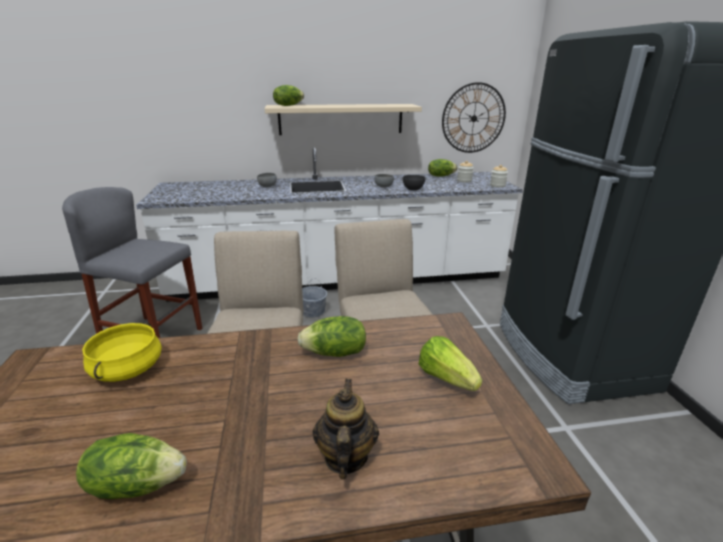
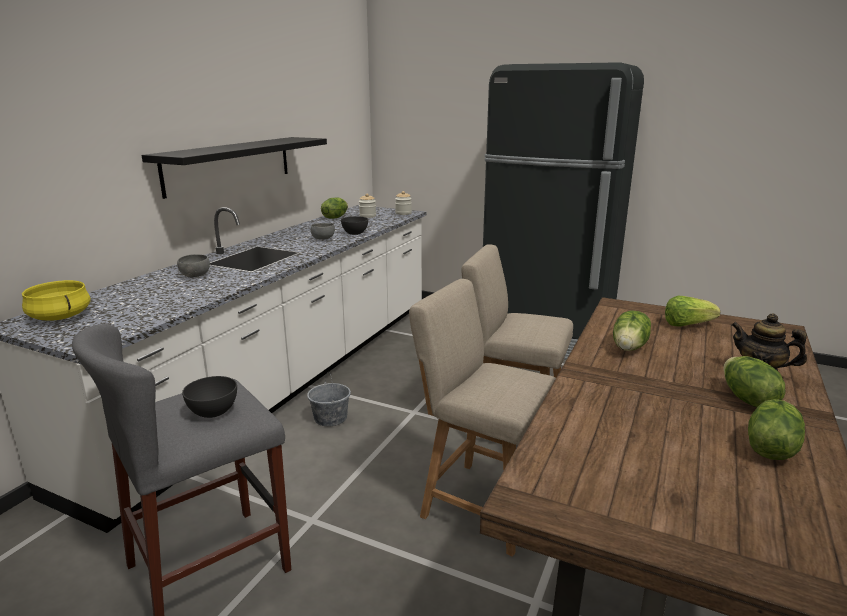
camera: 55 degrees left, 5 degrees down
(128, 369) = (591, 437): yellow cooking pot -> yellow cooking pot (61, 316)
(136, 252) = (213, 412): none -> grey bowl
(288, 105) = (185, 152): lettuce -> lettuce (746, 399)
(341, 119) = (230, 164): beige shelf -> black shelf
(473, 118) = (339, 148): wall clock -> none

